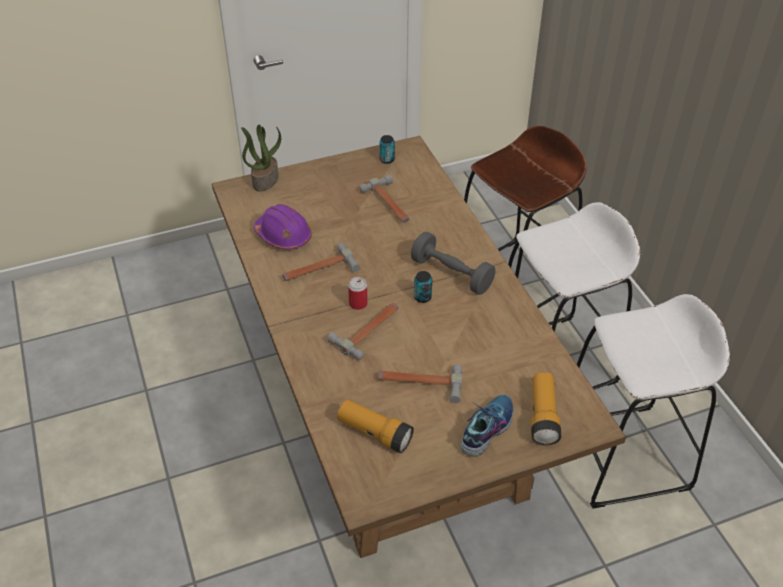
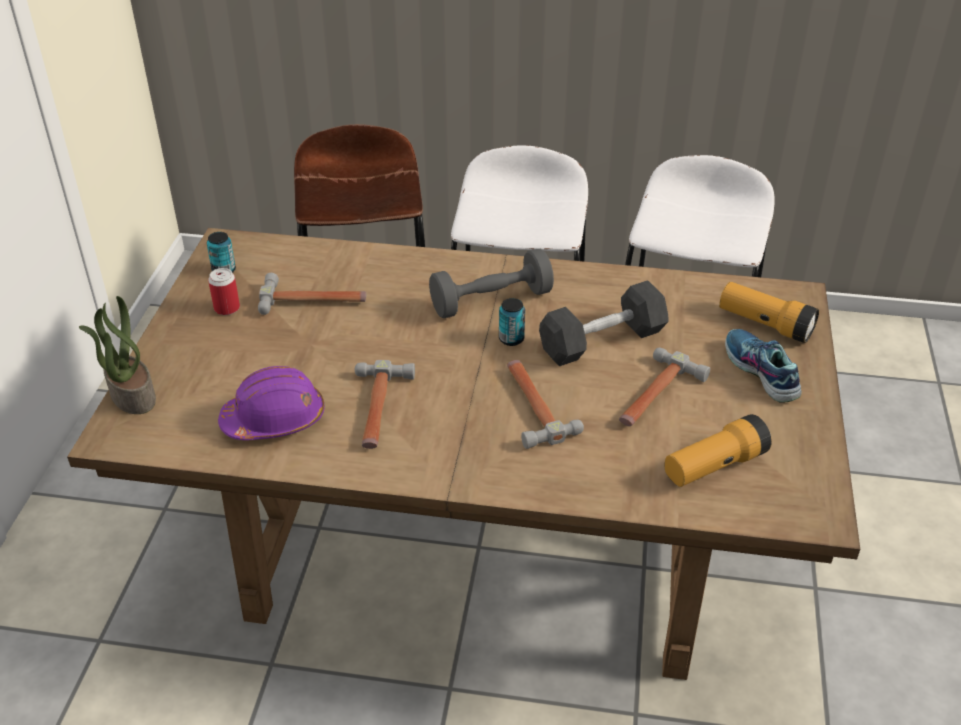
camera: 60 degrees left, 5 degrees down
(358, 304) = (476, 397): can -> can (227, 308)
(454, 339) = (602, 341): none -> black dumbbell

